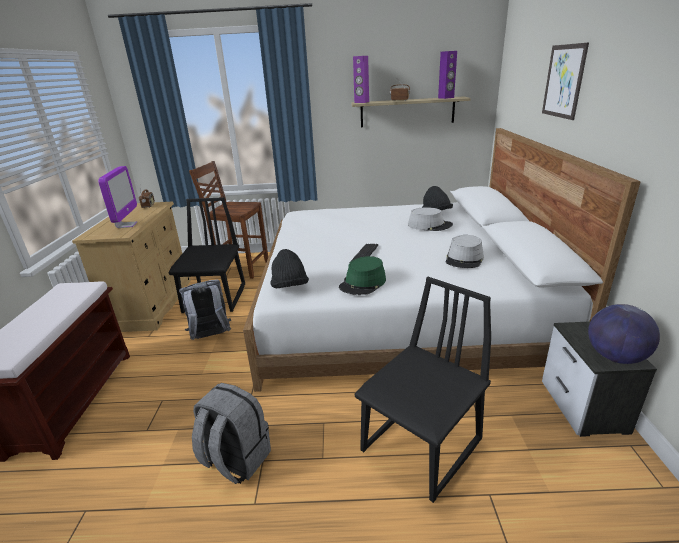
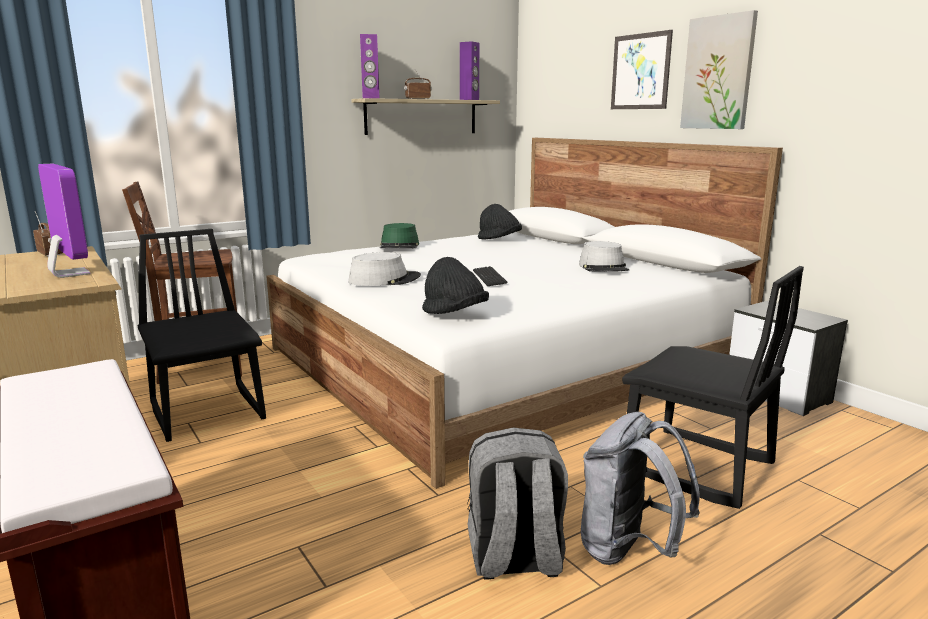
camera: 35 degrees left, 10 degrees down
(211, 337) = (271, 454): grey backpack -> grey backpack (628, 550)
(363, 283) = (538, 298): green hat -> green hat (399, 246)
(422, 446) = (697, 468): black chair -> black chair turned 120 degrees clockwise
(429, 225) = (515, 248): grey hat -> grey hat (384, 280)
(612, 92) = (718, 73): none -> picture
(615, 357) = (812, 319): globe -> none

